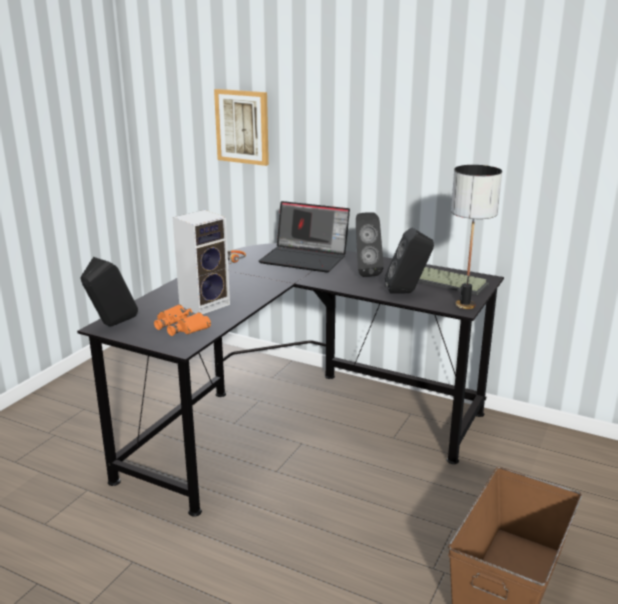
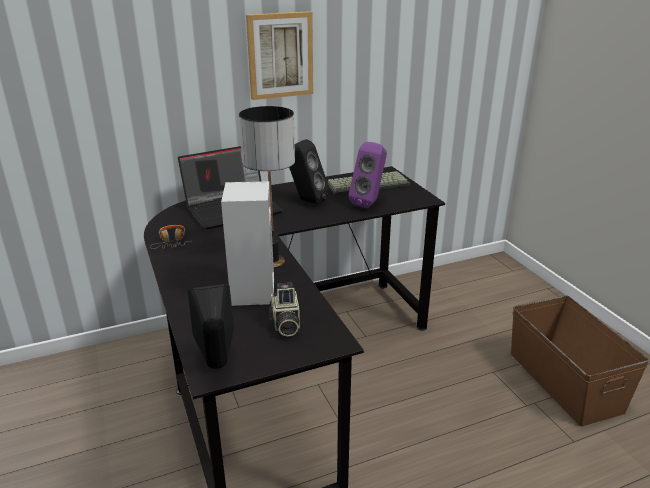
camera: 50 degrees left, 5 degrees up
(181, 326) = (285, 324): orange binoculars -> camera
(243, 126) = (92, 80): picture -> picture (280, 55)
(407, 292) = (369, 203): black speaker -> purple speaker
(465, 305) = (420, 195): table lamp -> table lamp (273, 261)

